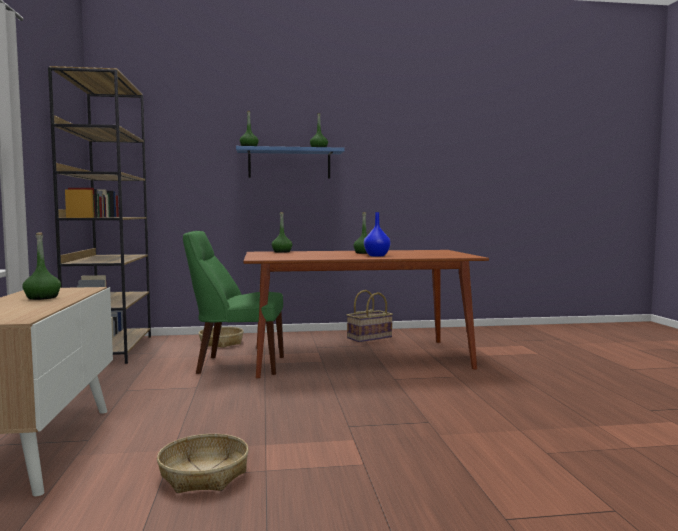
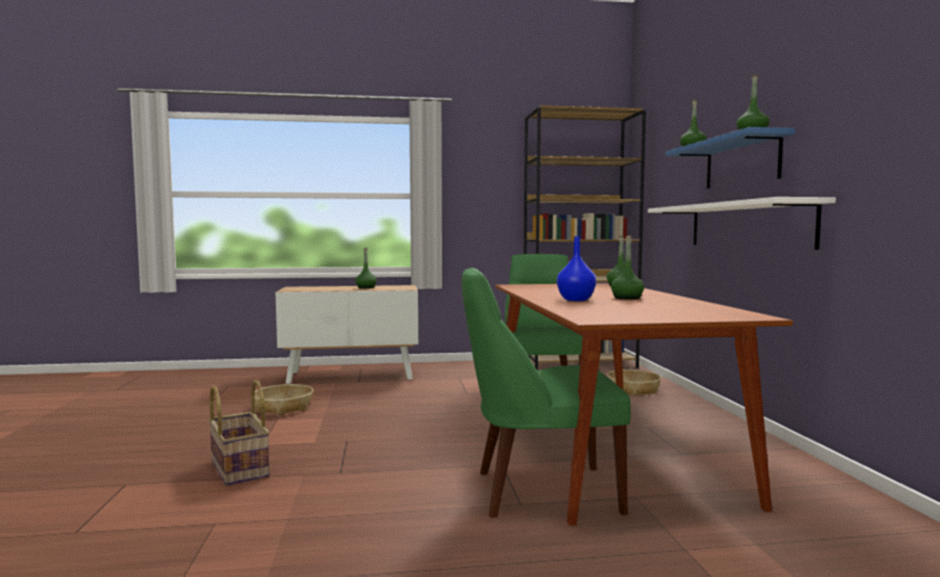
camera: 90 degrees right, 0 degrees up
(299, 205) = (747, 225): none -> white shelf
(369, 338) = (741, 456): basket -> basket (238, 468)
(436, 372) = (539, 491): none -> green chair

